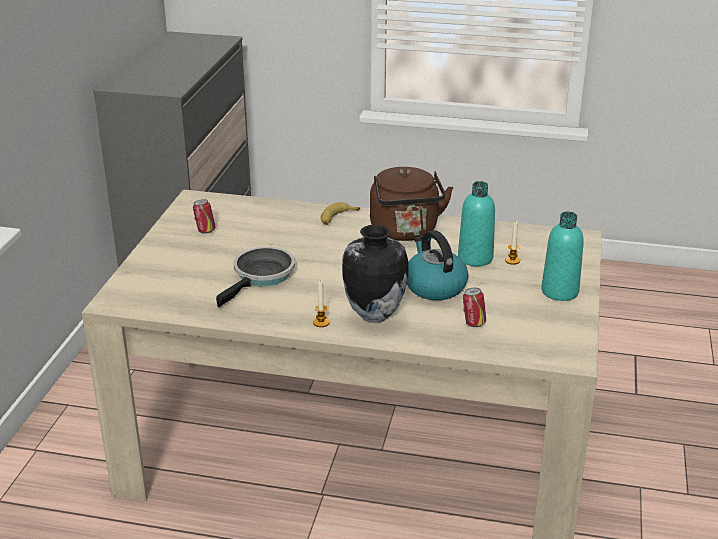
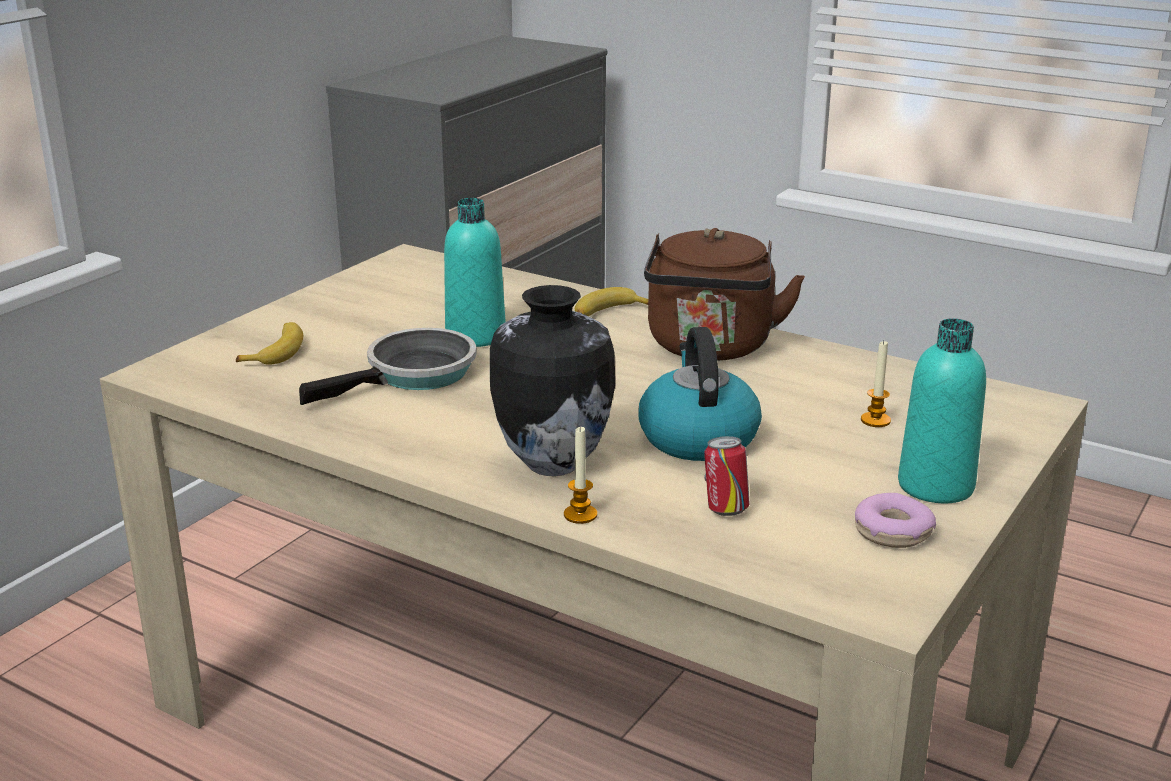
camera: 20 degrees right, 5 degrees down
(171, 276) = (276, 351): none -> banana
(205, 231) = (384, 300): can -> none
(321, 322) = (451, 458): candle -> candle (580, 515)
(475, 258) = (807, 406): turquoise bottle -> turquoise bottle (475, 336)
(554, 319) = (893, 532): none -> donut

